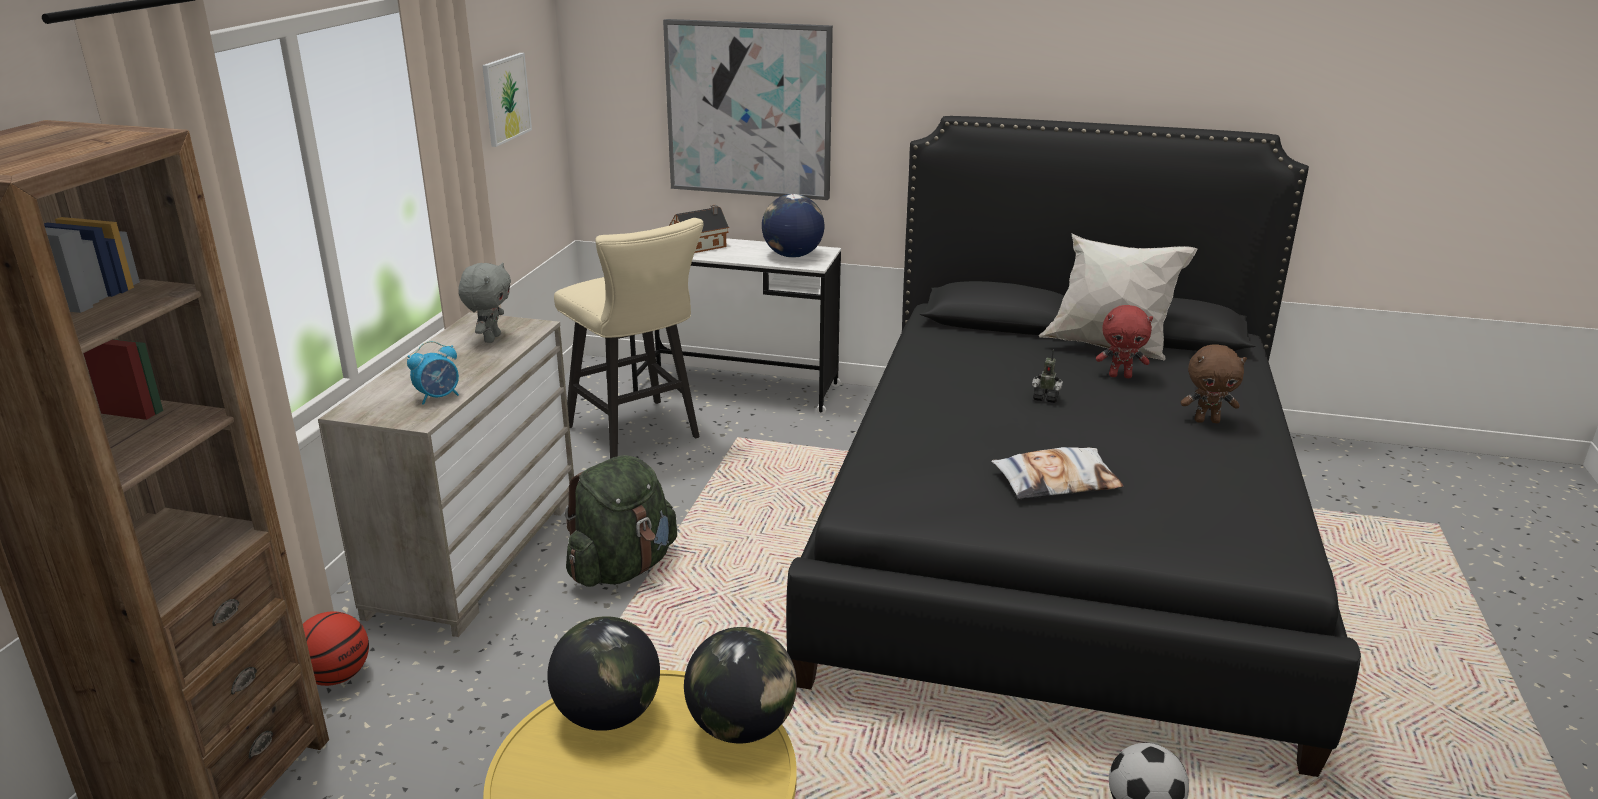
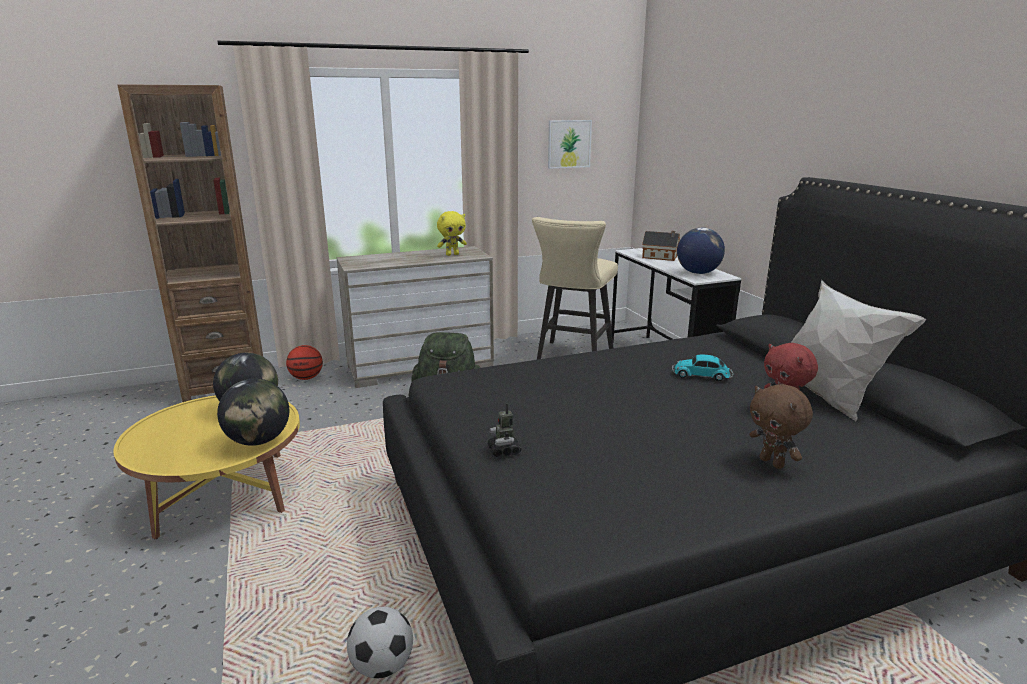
camera: 55 degrees right, 5 degrees down
(439, 397) = (379, 263): alarm clock -> none
(491, 338) = (452, 254): grey plush toy -> yellow plush toy
(749, 110) = (710, 168): picture -> none
(1014, 373) = (702, 375): none -> toy car
(1045, 398) = (683, 393): toy robot -> toy robot (504, 451)
(1056, 482) = (557, 426): pillow -> none

